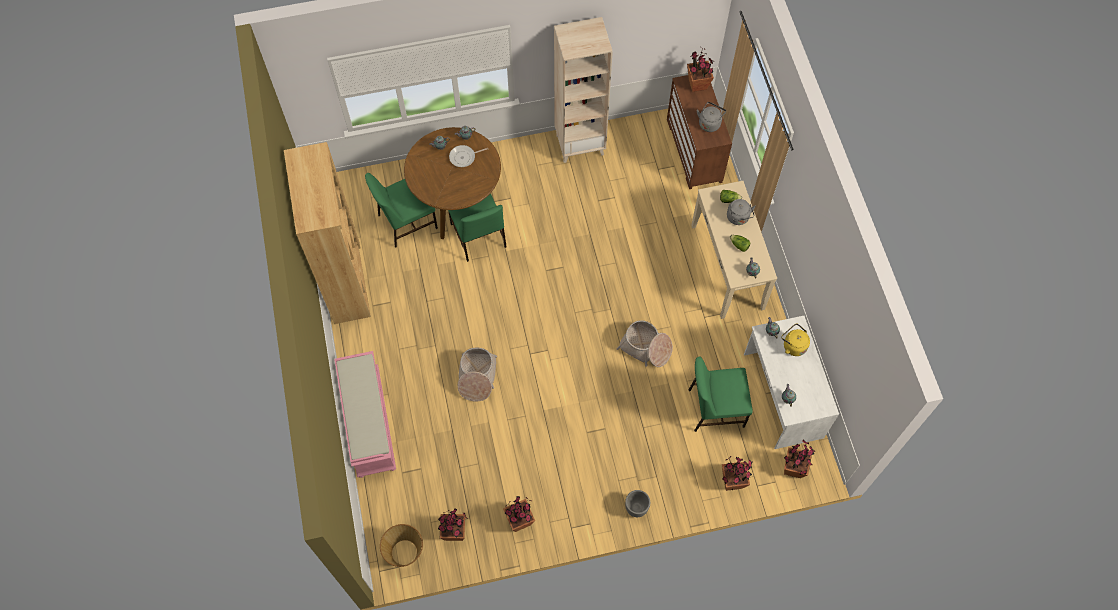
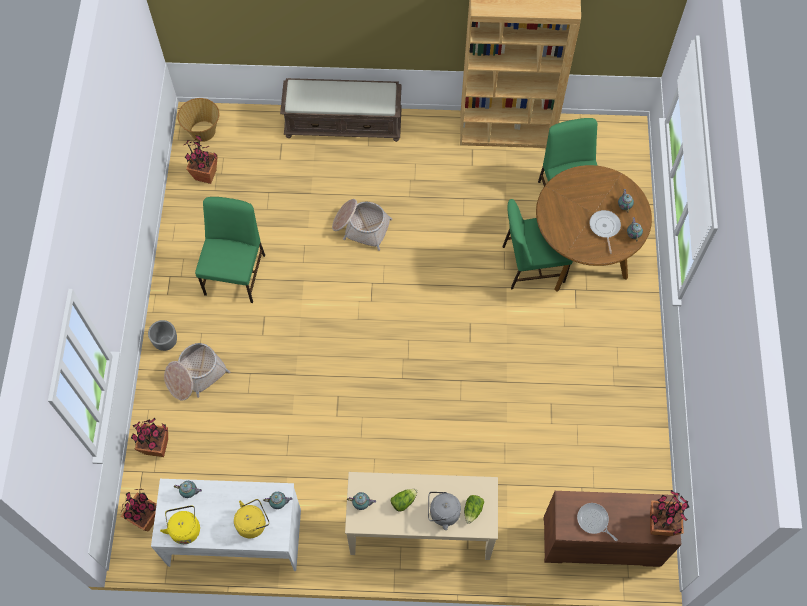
camera: 105 degrees right, 0 degrees up
(368, 421) = (344, 124): pink bench -> brown bench
(520, 521) = (195, 232): potted plant -> none
(580, 144) = (637, 404): beige bookcase -> none
(646, 348) = (342, 403): basket -> basket (195, 375)
(710, 123) = (593, 521): grey kettle -> frying pan
(714, 408) = (246, 455): green chair -> green chair (236, 273)
(816, 393) = (185, 528): none -> yellow kettle

